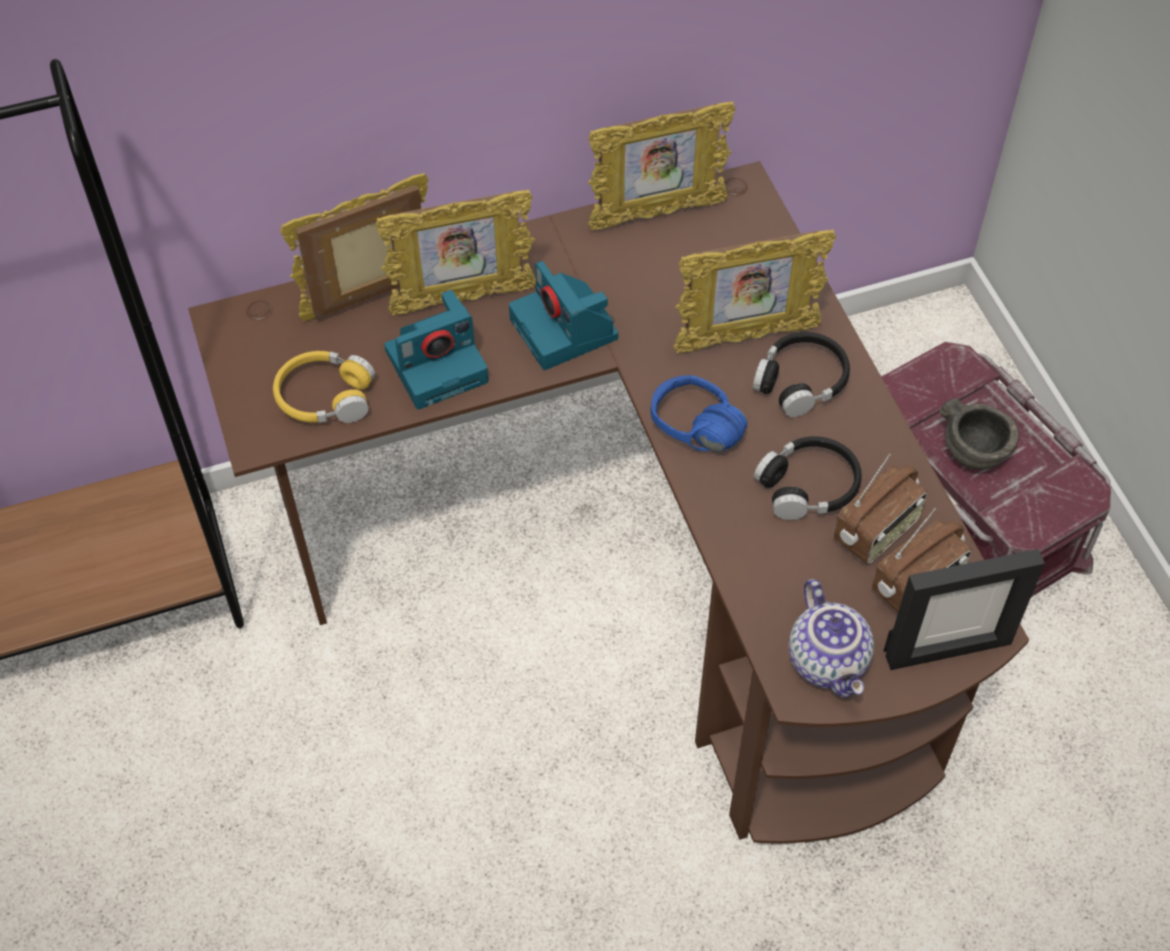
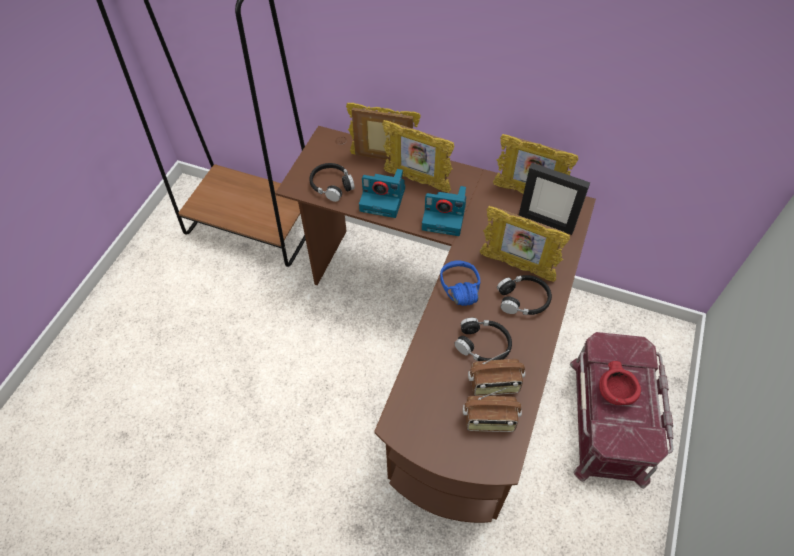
camera: 40 degrees right, 0 degrees up
(325, 397) = (332, 185): yellow headphones -> black headphones
(565, 330) = (445, 217): camera -> camera turned 90 degrees counterclockwise
(829, 661) = (419, 424): teapot -> none
(947, 647) = (476, 457): picture frame -> picture frame (546, 221)
(975, 451) = (616, 392): grey bowl -> red bowl

